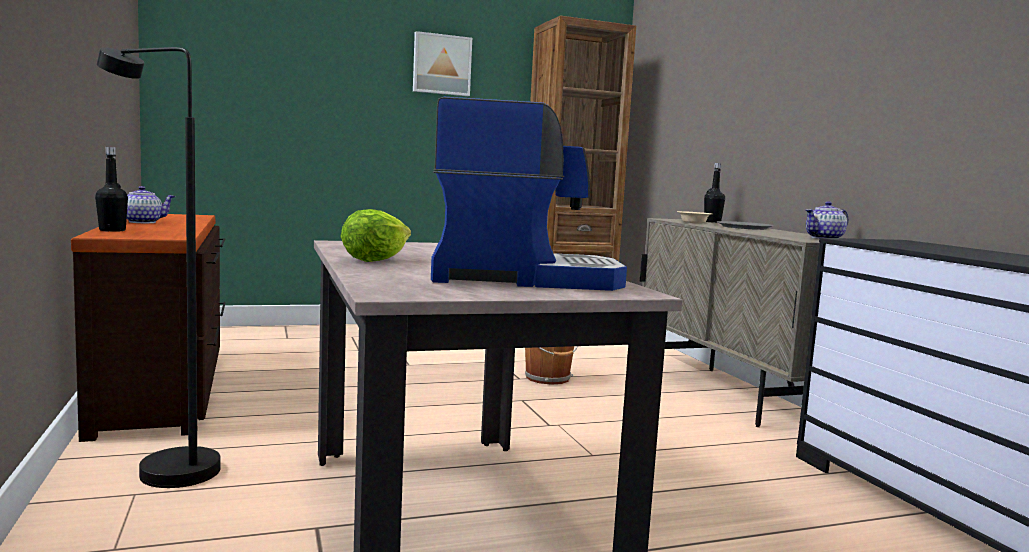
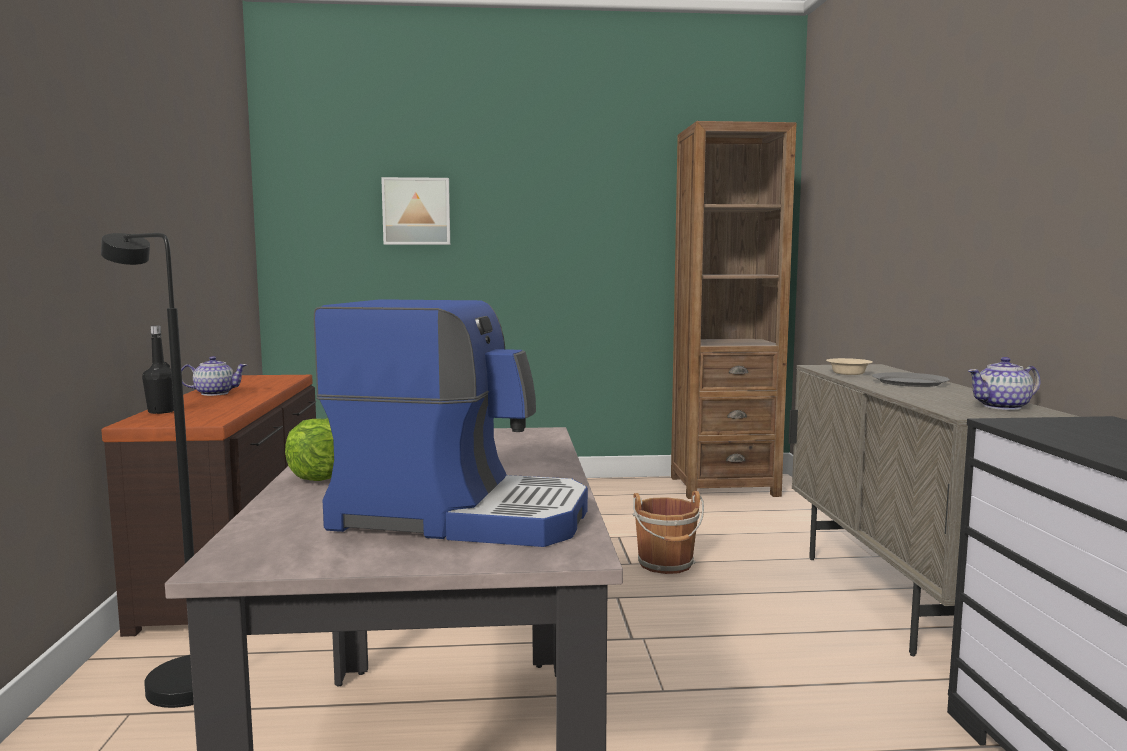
camera: 15 degrees right, 0 degrees up
(441, 64) = (569, 188): picture -> picture (416, 211)
(712, 222) = (880, 369): black bottle -> none

